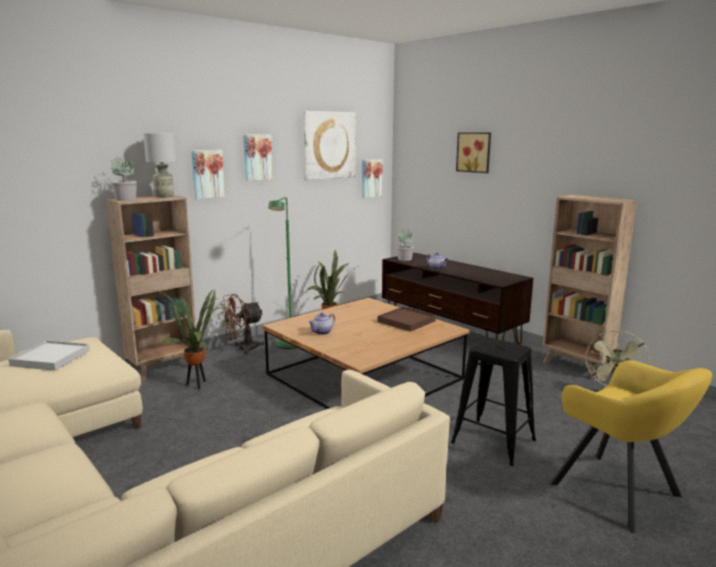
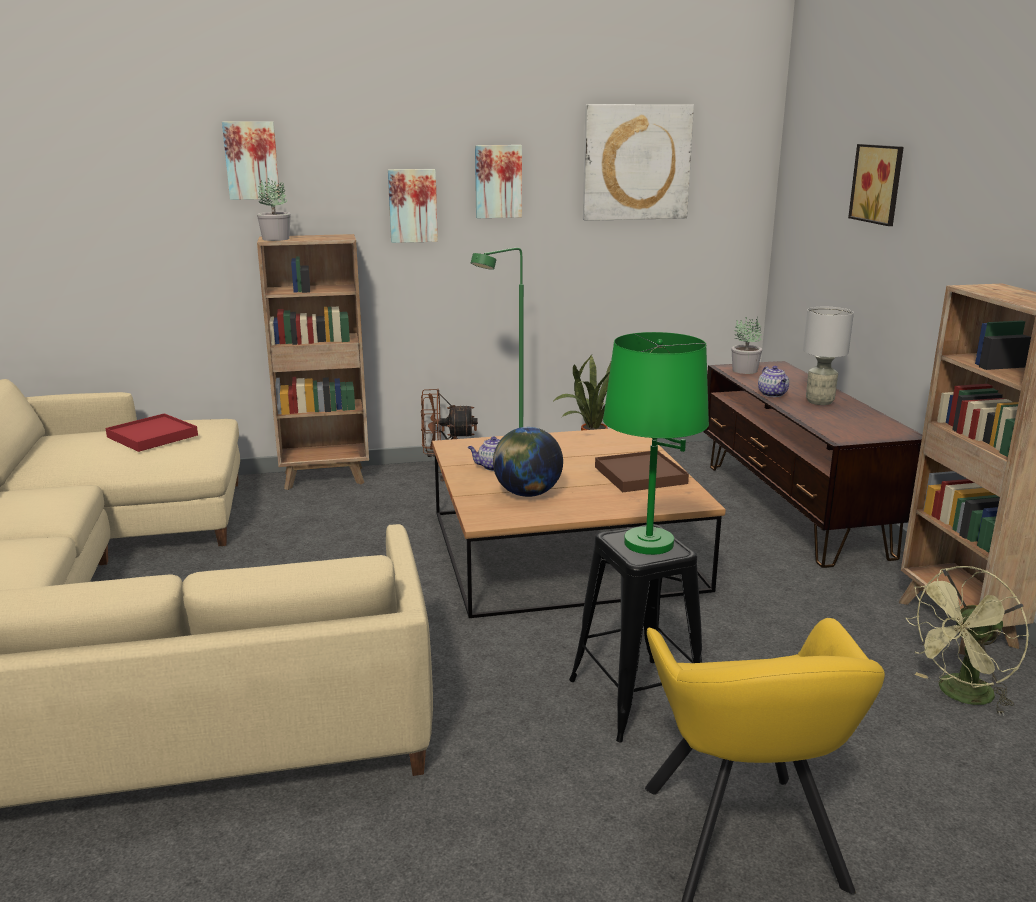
camera: 30 degrees right, 5 degrees up
(51, 358) = (152, 436): white tray -> red tray
(165, 196) = (332, 237): grey table lamp -> grey table lamp (820, 402)
(196, 384) = (339, 508): potted plant -> none
(362, 342) = (527, 494): none -> globe
(371, 178) = (724, 221): picture -> picture (251, 160)
(502, 347) = (648, 544): none -> green table lamp

